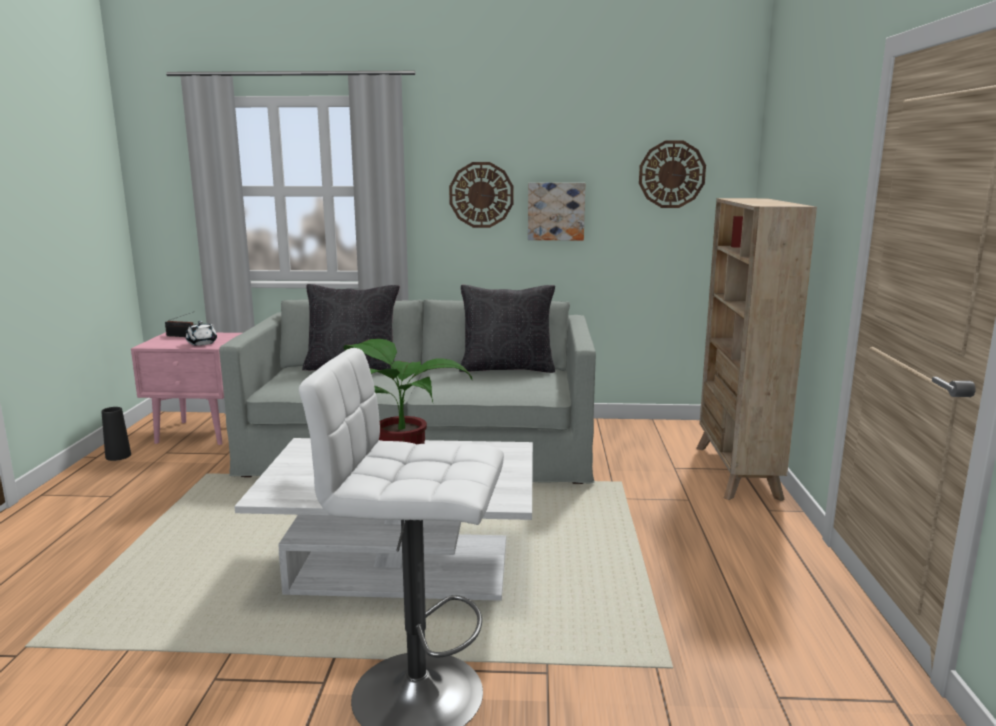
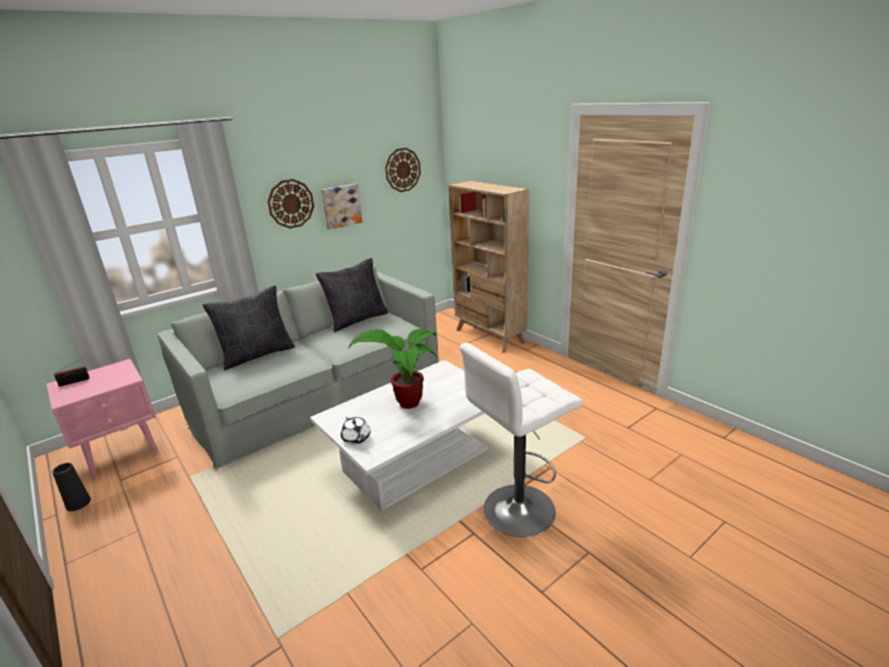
camera: 40 degrees left, 10 degrees up
(201, 343) = (114, 380): white teapot -> white teapot (356, 438)

